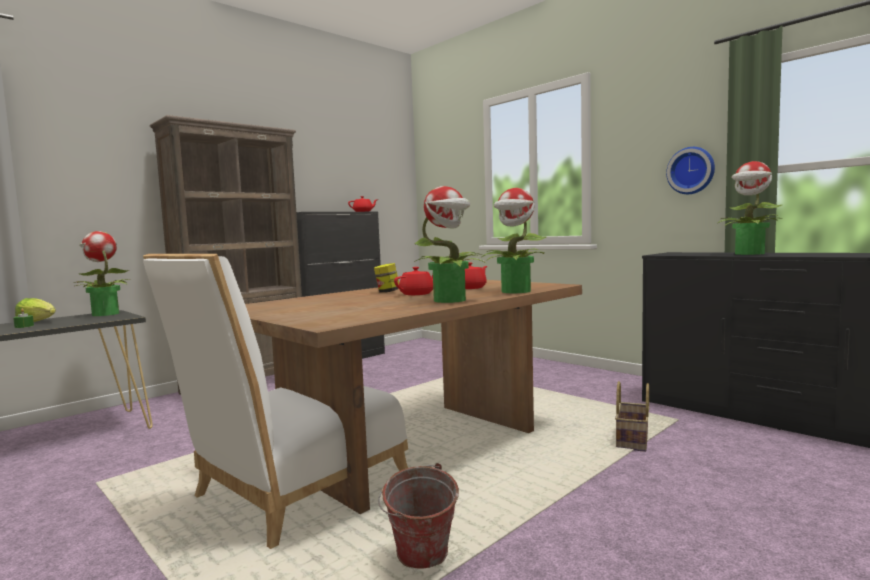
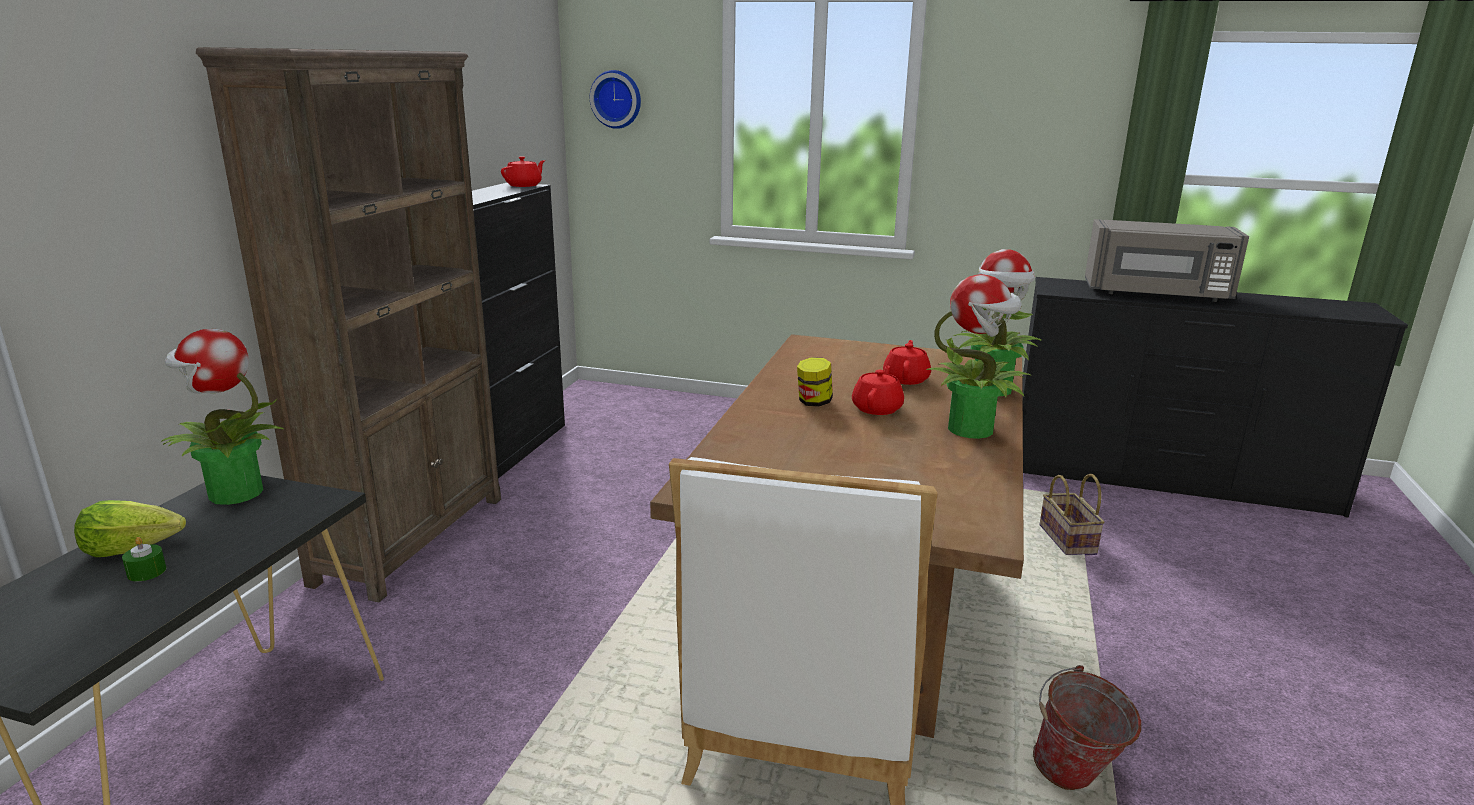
camera: 30 degrees left, 15 degrees up
(691, 170) = (1065, 165): wall clock -> wall clock (617, 99)
(749, 254) = (1157, 294): potted plant -> grey microwave

